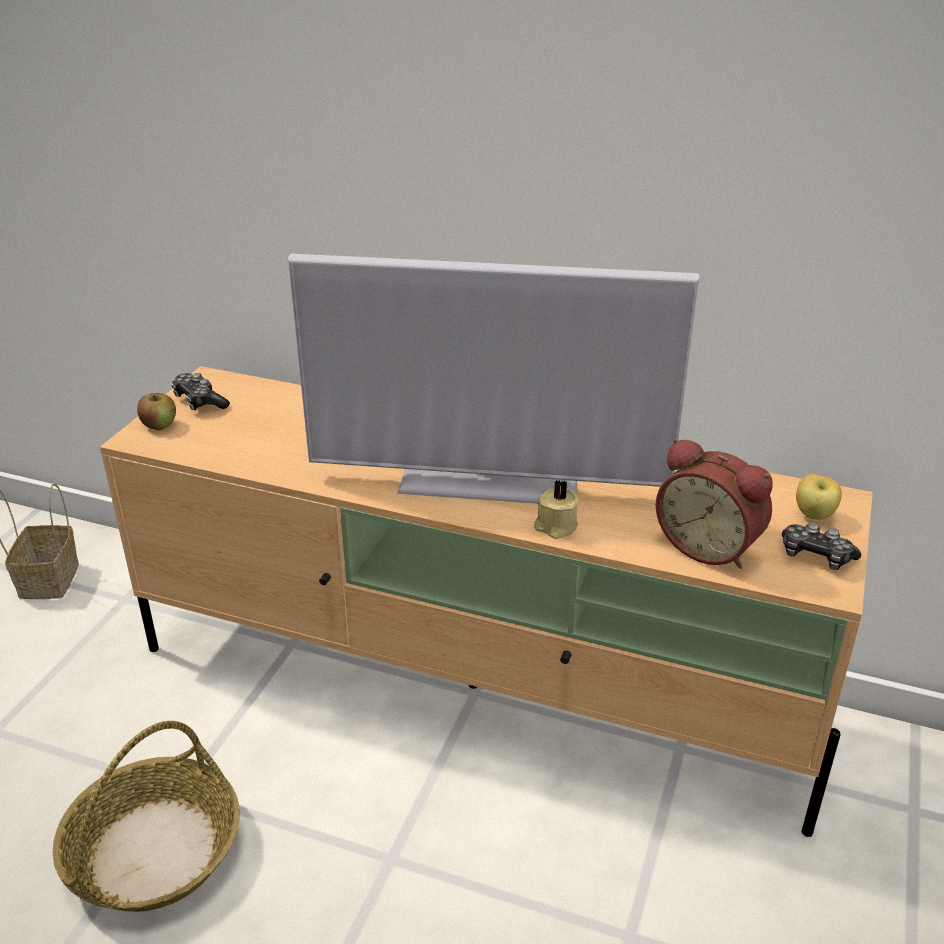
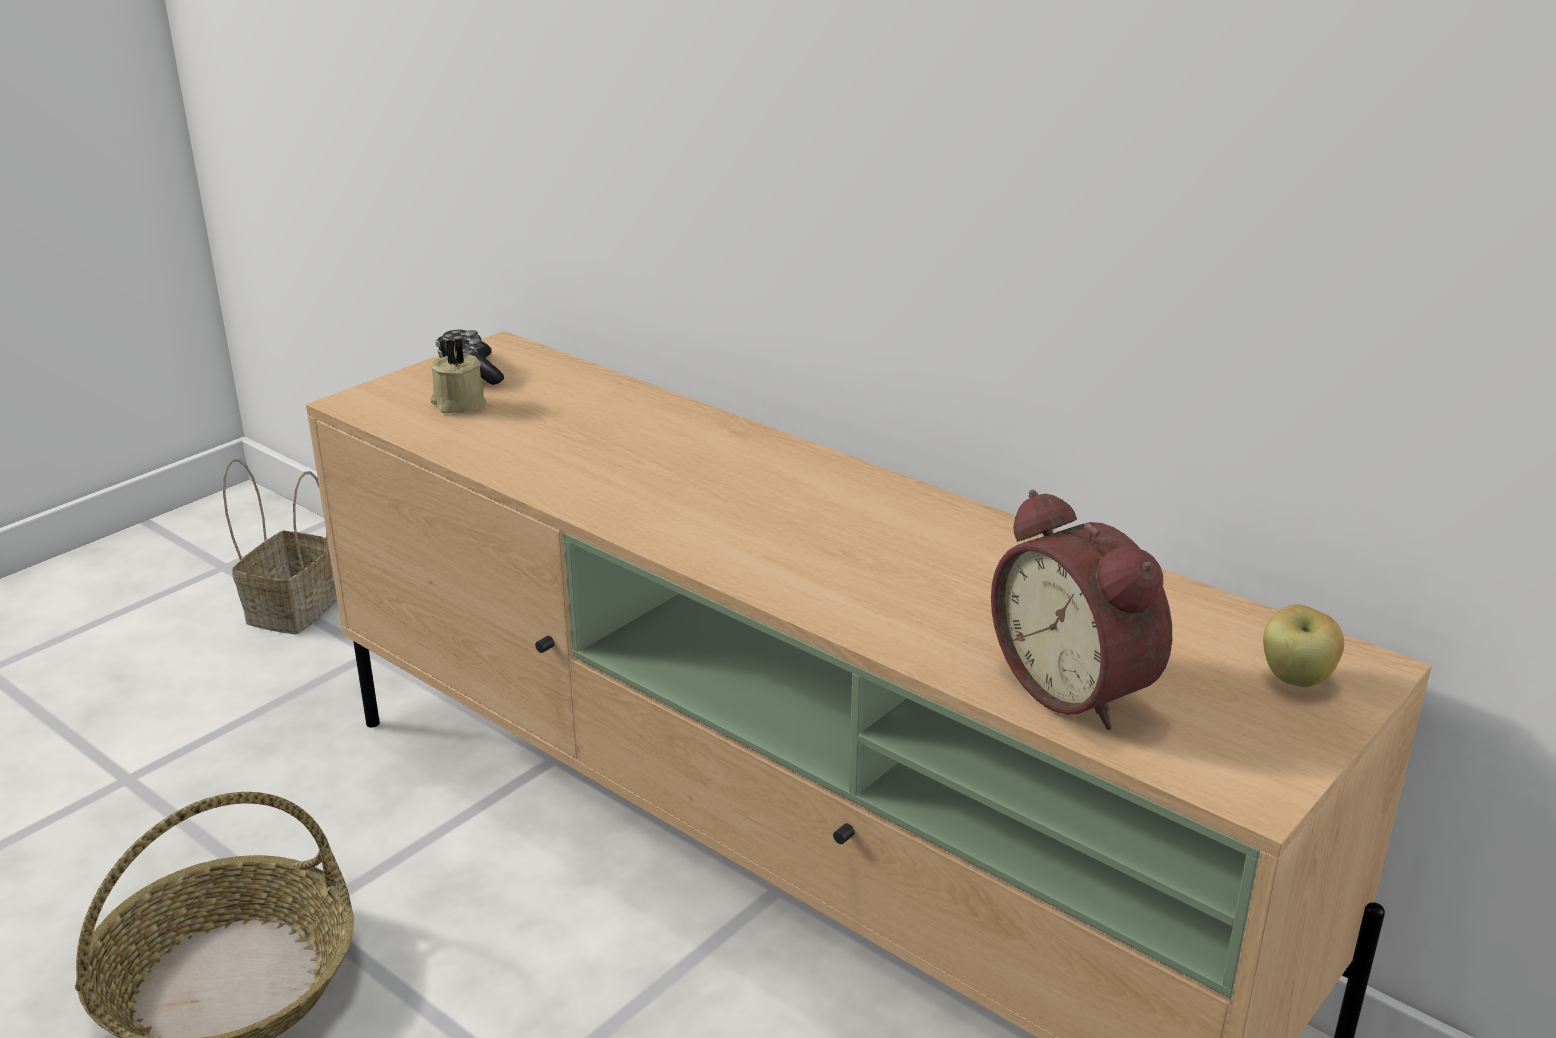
camera: 20 degrees right, 5 degrees down
(159, 425) = (397, 390): apple -> none
(489, 482) = (791, 535): television -> none
(555, 526) = (848, 613): beige candle -> beige candle (458, 404)
(815, 556) = (1256, 739): game controller -> none

